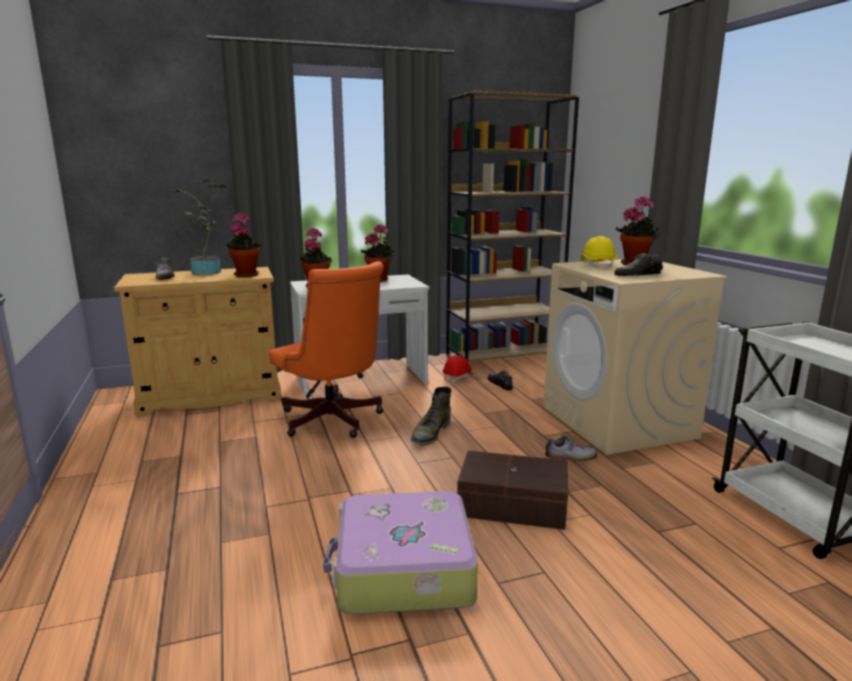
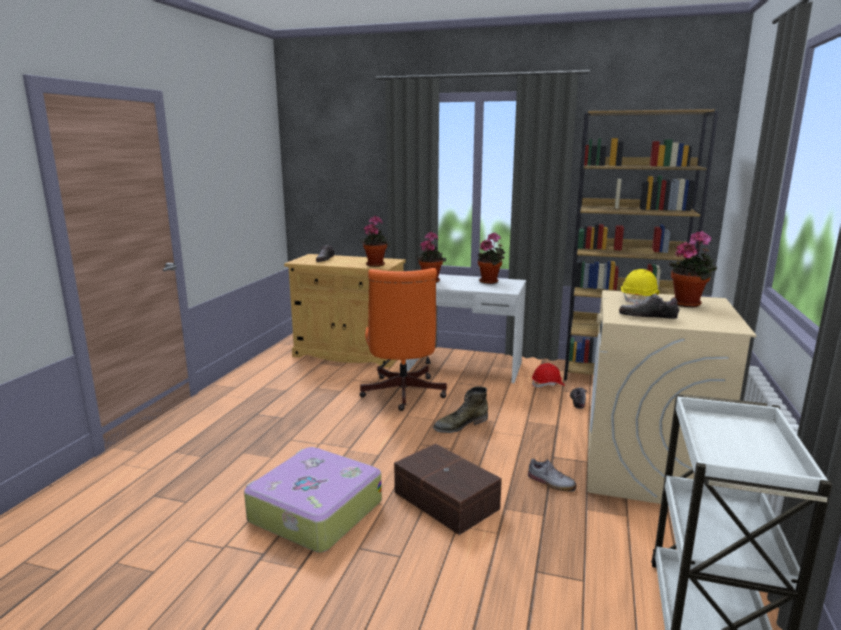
camera: 35 degrees right, 0 degrees up
(207, 272) = (356, 259): potted plant -> none

